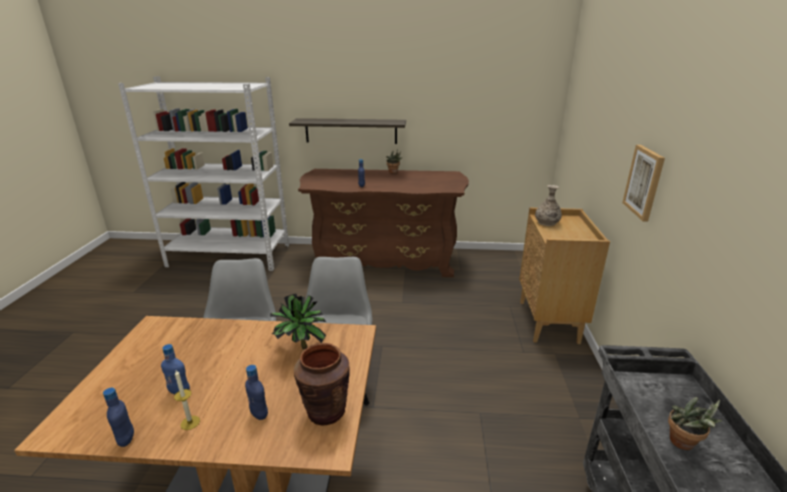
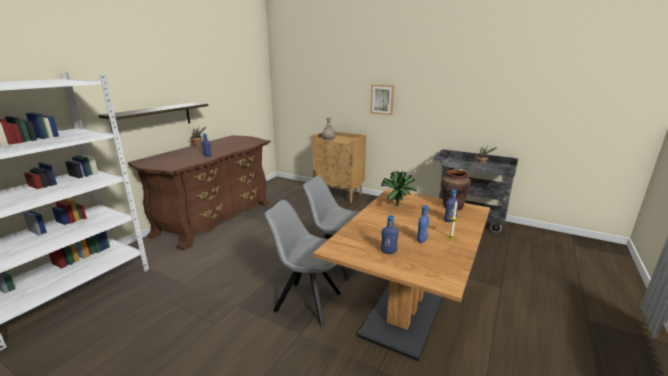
camera: 65 degrees left, 5 degrees down
(126, 439) = (460, 256): blue bottle -> blue bottle (388, 252)

